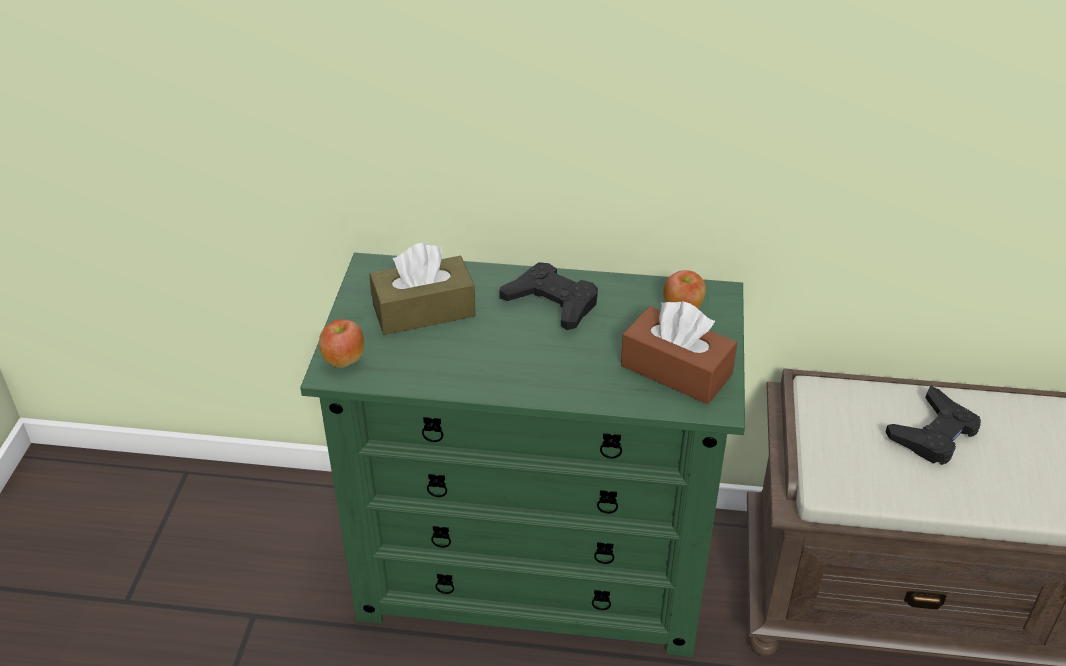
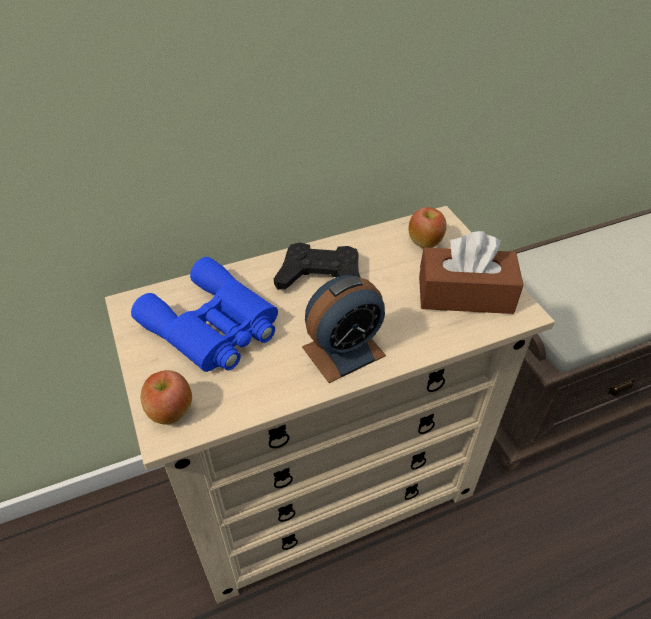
camera: 30 degrees left, 5 degrees up
(424, 310) = (214, 327): brown tissue box -> blue binoculars
(518, 372) = (343, 351): none -> alarm clock
(535, 568) = (326, 484): green dresser -> beige dresser
(933, 433) = (594, 271): black game controller -> none

